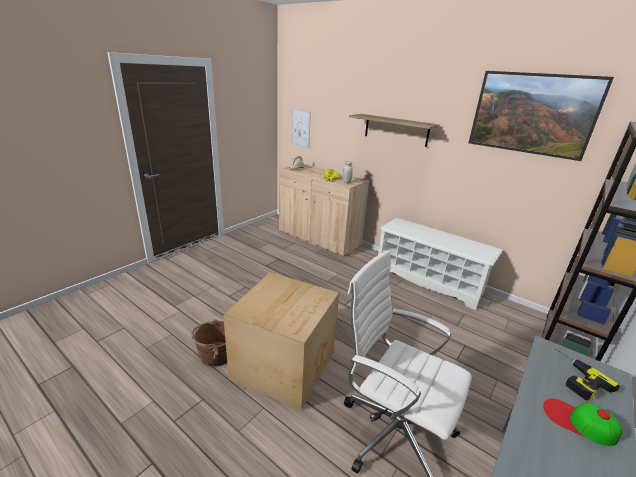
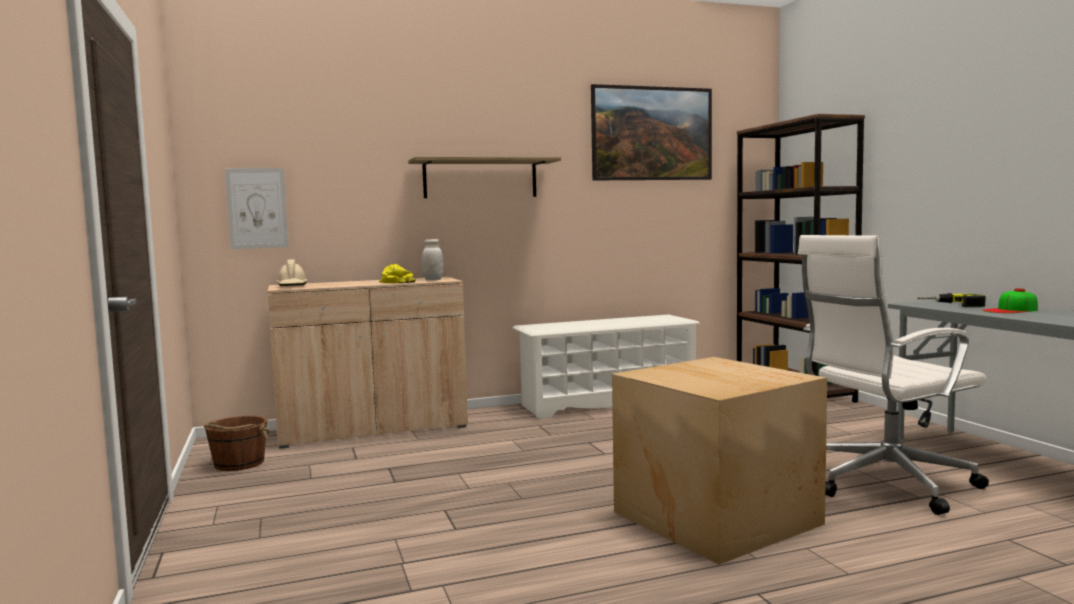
camera: 55 degrees left, 20 degrees down
(216, 355) = (641, 566): brown bucket -> brown bucket (238, 463)

